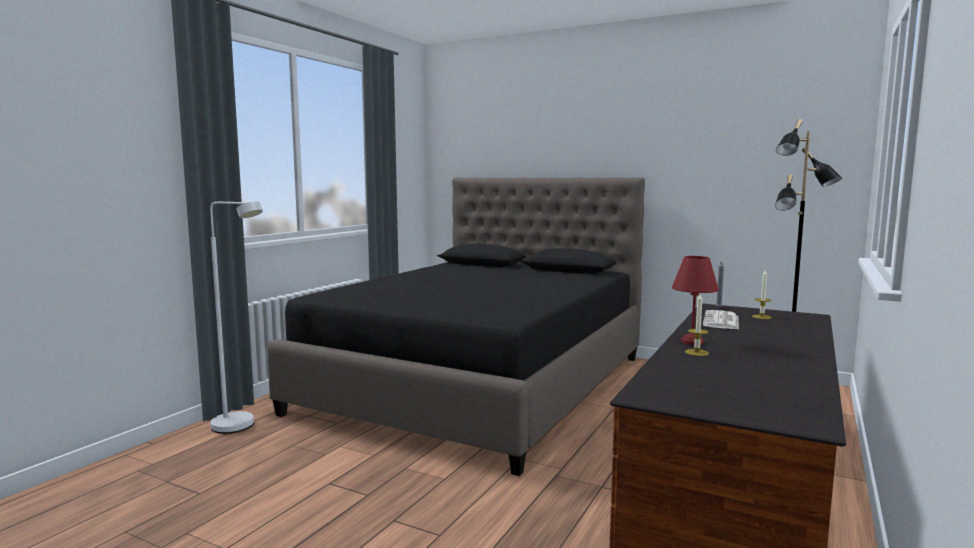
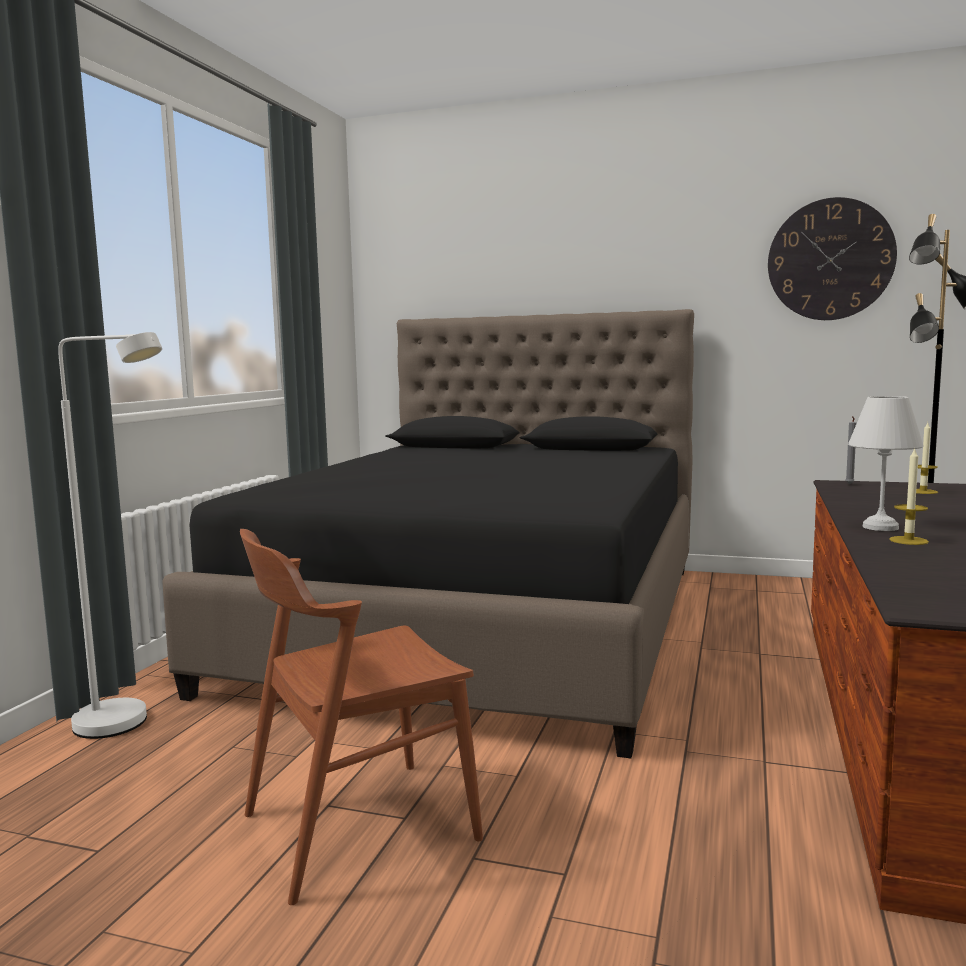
camera: 10 degrees left, 0 degrees up
(340, 496) = (358, 826): none -> brown chair
(692, 342) = (880, 527): red table lamp -> white table lamp
(721, 321) = (879, 499): newspaper -> none
(742, 145) = (830, 259): none -> wall clock

